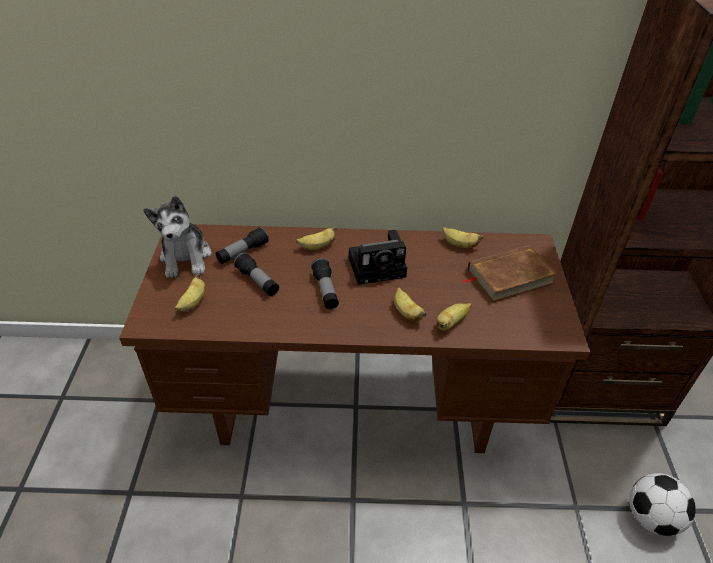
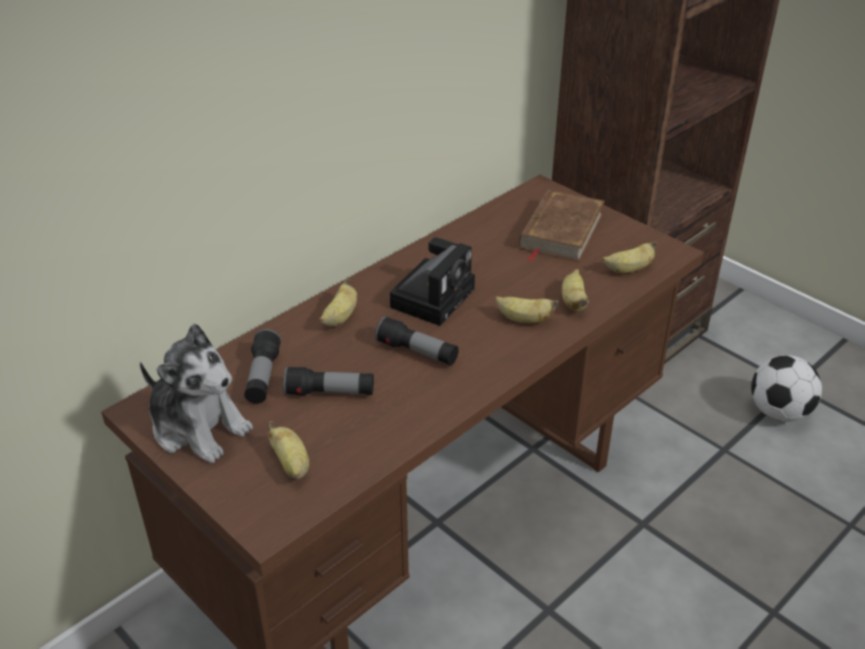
camera: 45 degrees left, 5 degrees down
(459, 245) = (477, 230): banana -> banana (628, 269)

